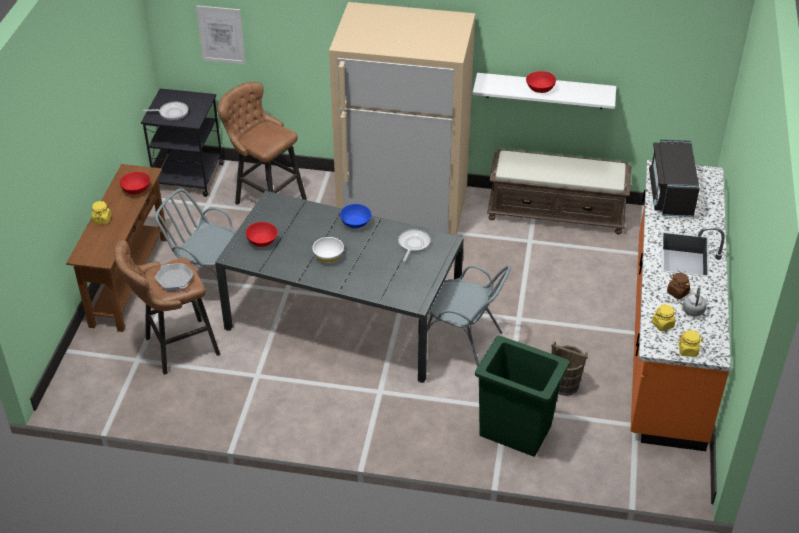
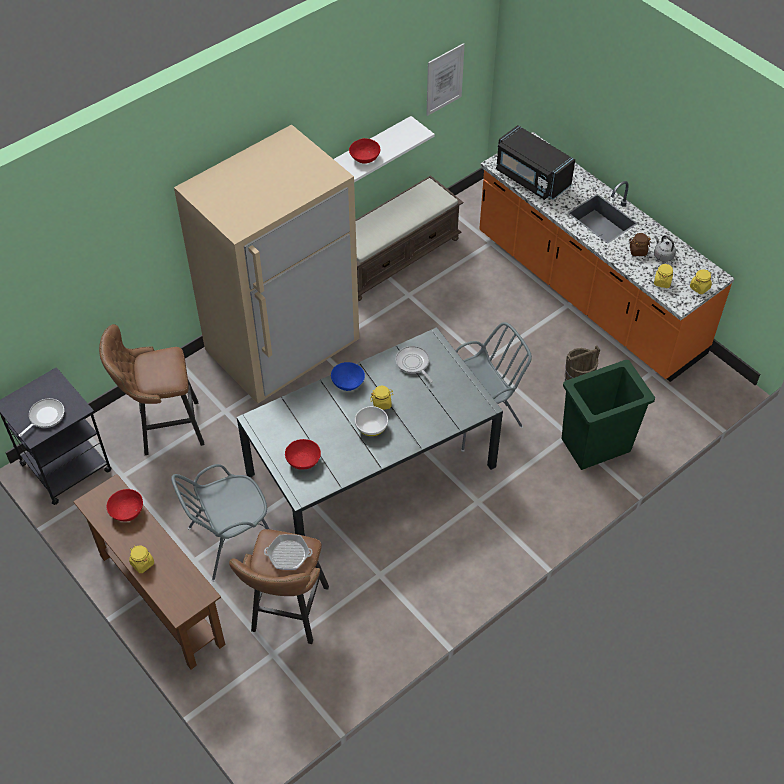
camera: 50 degrees left, 10 degrees up
(221, 34) = (47, 304): picture -> picture (444, 79)
(356, 249) = (382, 403): none -> yellow jar

